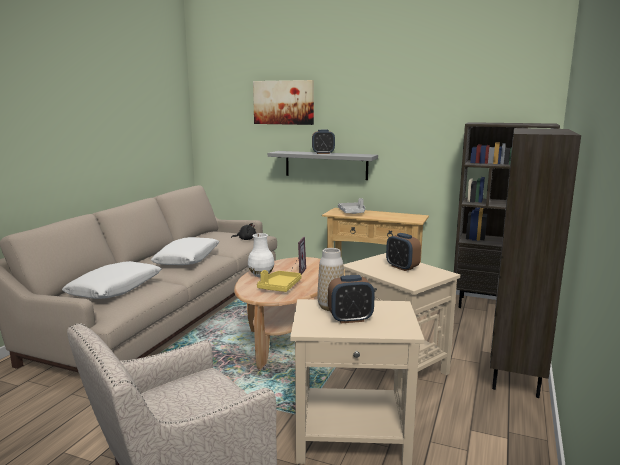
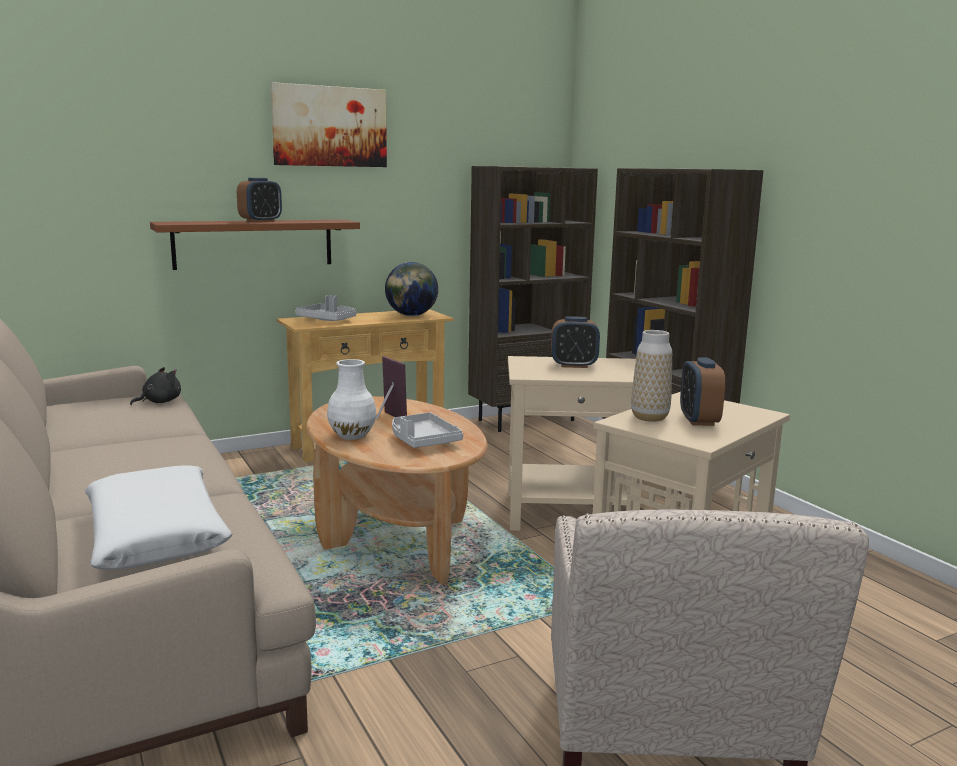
camera: 50 degrees left, 0 degrees up
(187, 259) = (146, 453): white pillow -> none
(279, 287) = (422, 440): yellow tray -> grey tray
(283, 102) = (157, 125): picture -> picture (329, 126)
(326, 165) = (254, 243): grey shelf -> brown shelf
(350, 319) = (699, 420): alarm clock -> alarm clock turned 150 degrees clockwise
(402, 217) = (411, 315): none -> globe

